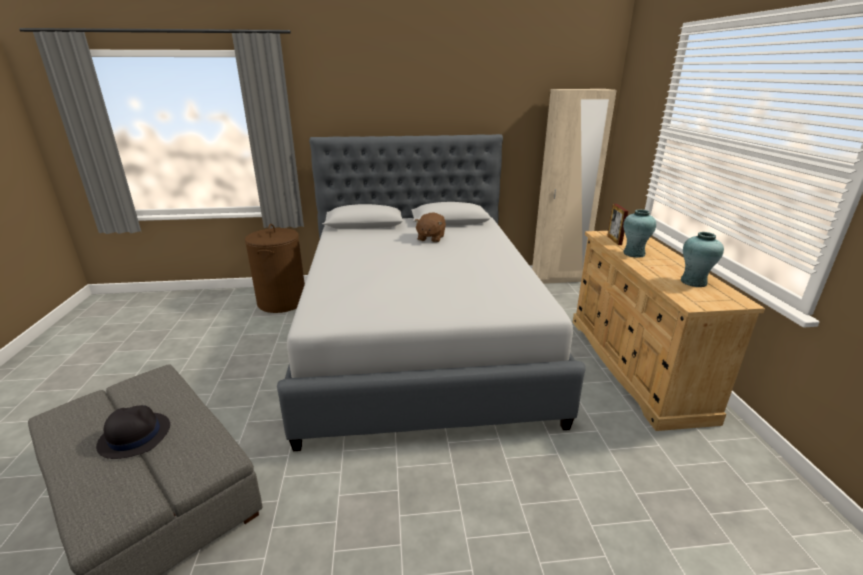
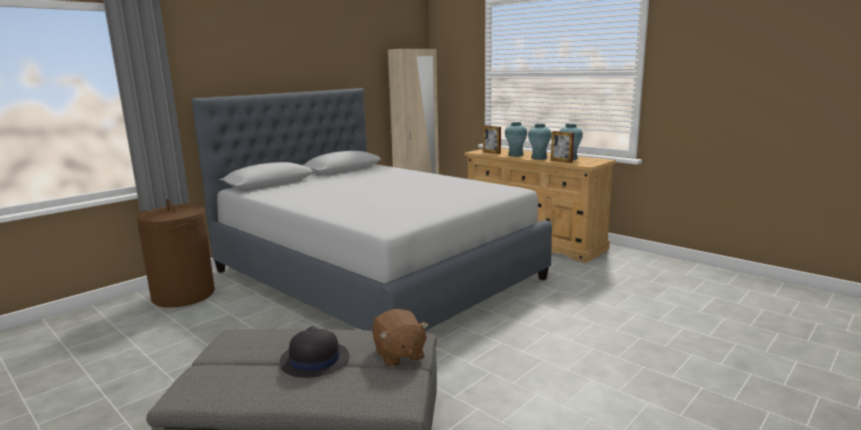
camera: 40 degrees left, 10 degrees down
(430, 238) = (353, 179): brown plush toy -> brown plush toy (399, 355)
(652, 268) = (539, 158): none -> turquoise vase
(669, 284) = (561, 161): none -> picture frame

